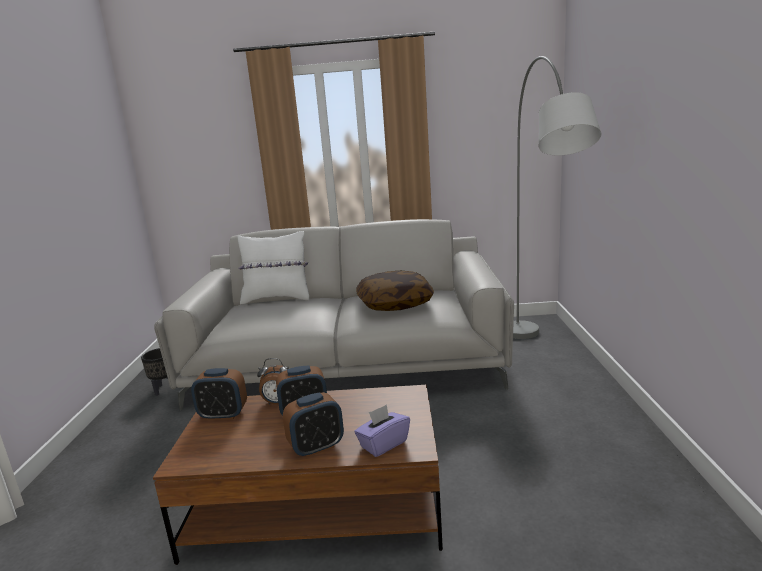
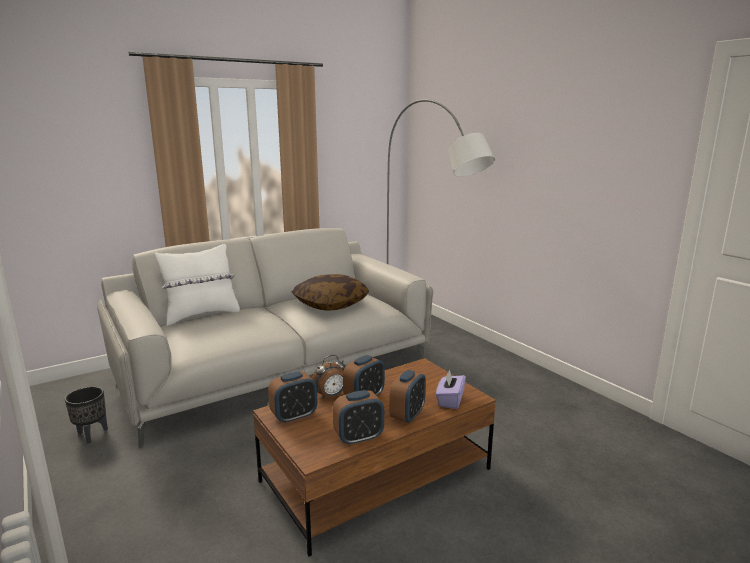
camera: 35 degrees left, 0 degrees up
(241, 456) = (359, 438): none -> alarm clock

